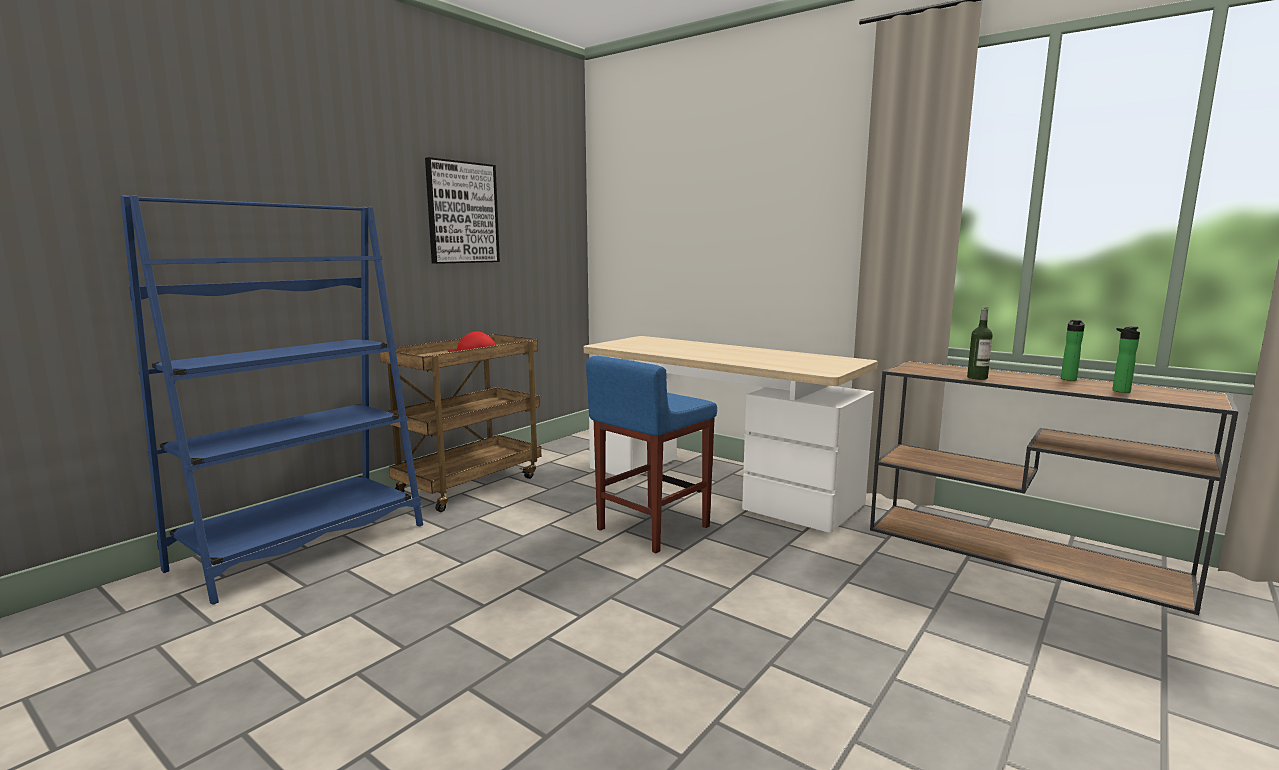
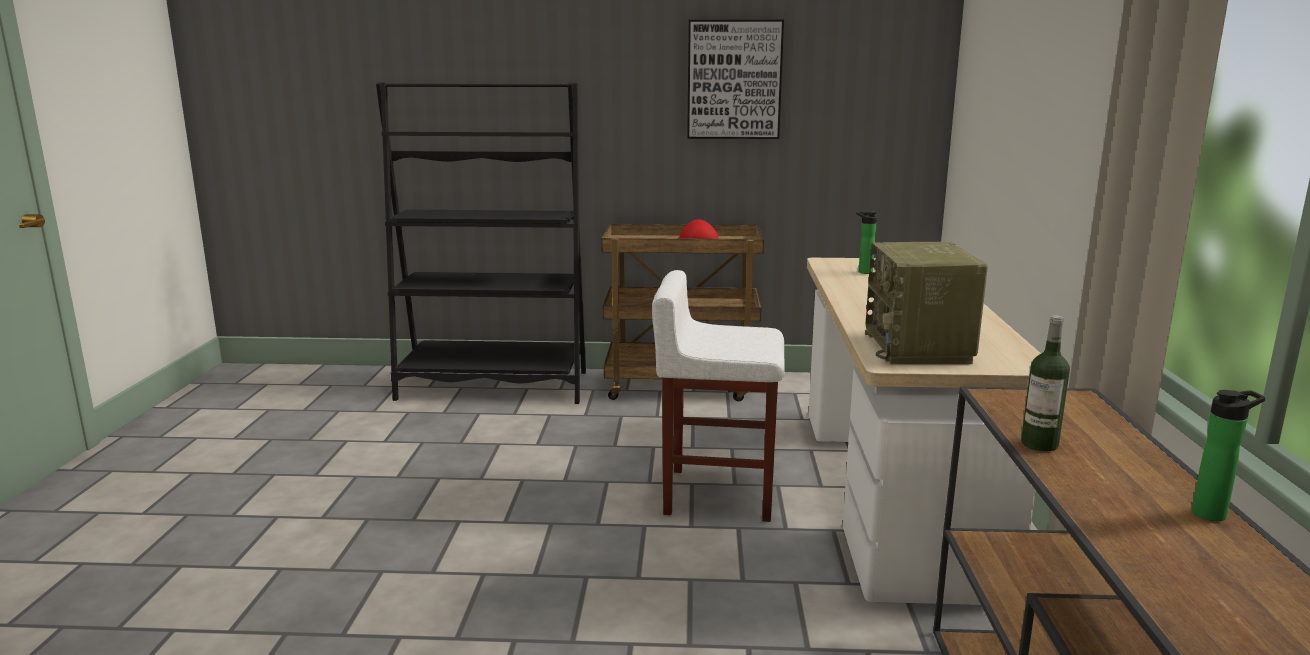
camera: 55 degrees right, 5 degrees up
(303, 547) = (493, 386): blue bookcase -> black bookcase
(652, 528) = (717, 494): blue stool -> white stool
(808, 365) = (919, 348): none -> radio
(1119, 391) = (1172, 563): bottle -> bottle (863, 272)

